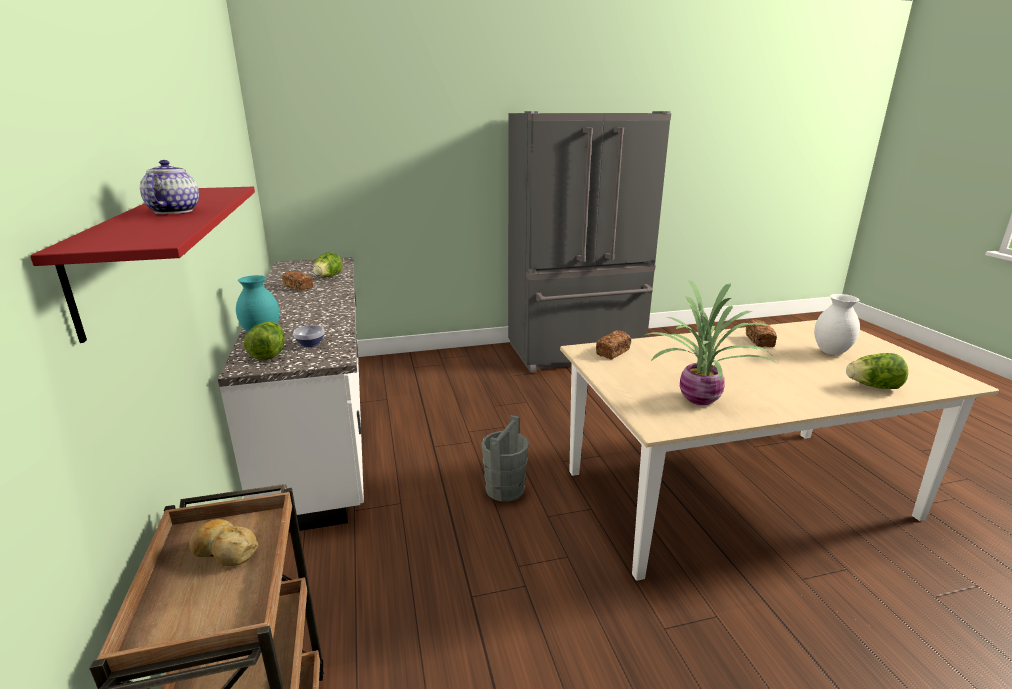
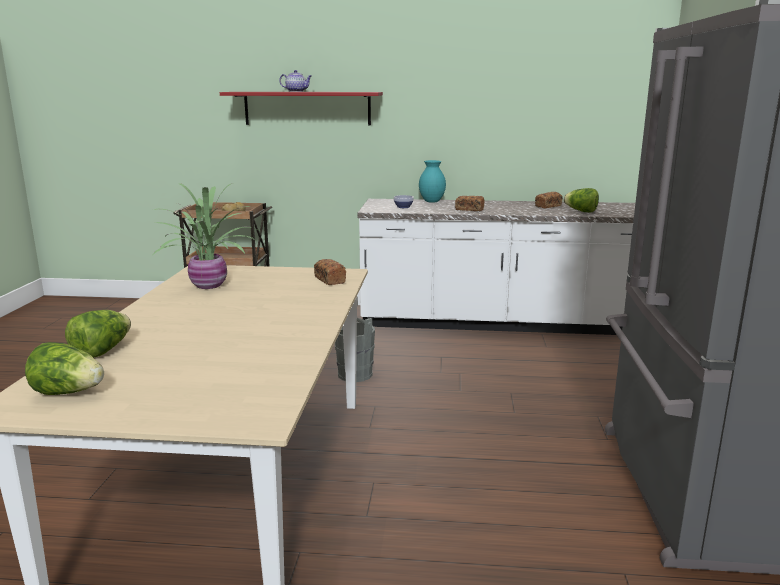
camera: 110 degrees right, 5 degrees down
(269, 354) = (394, 202): lettuce -> lettuce (69, 392)
(759, 341) = (274, 342): bread -> bread (469, 209)
(831, 352) = (189, 369): white vase -> none

